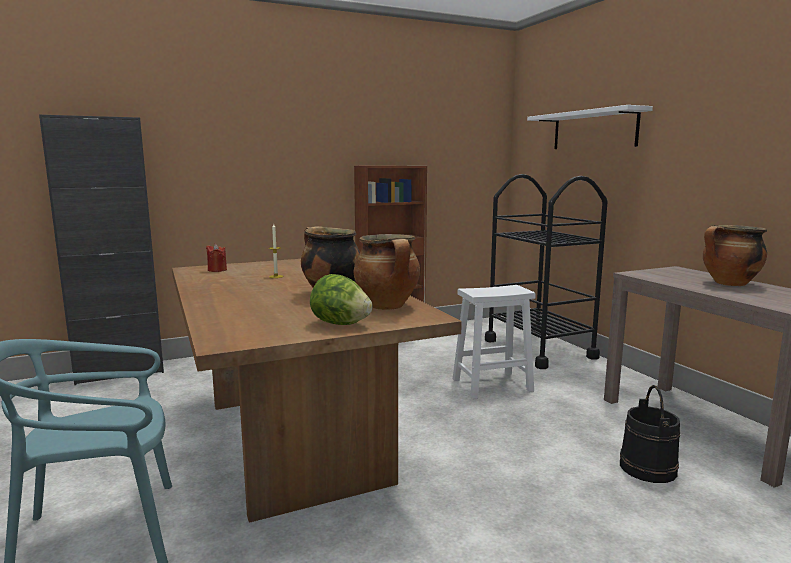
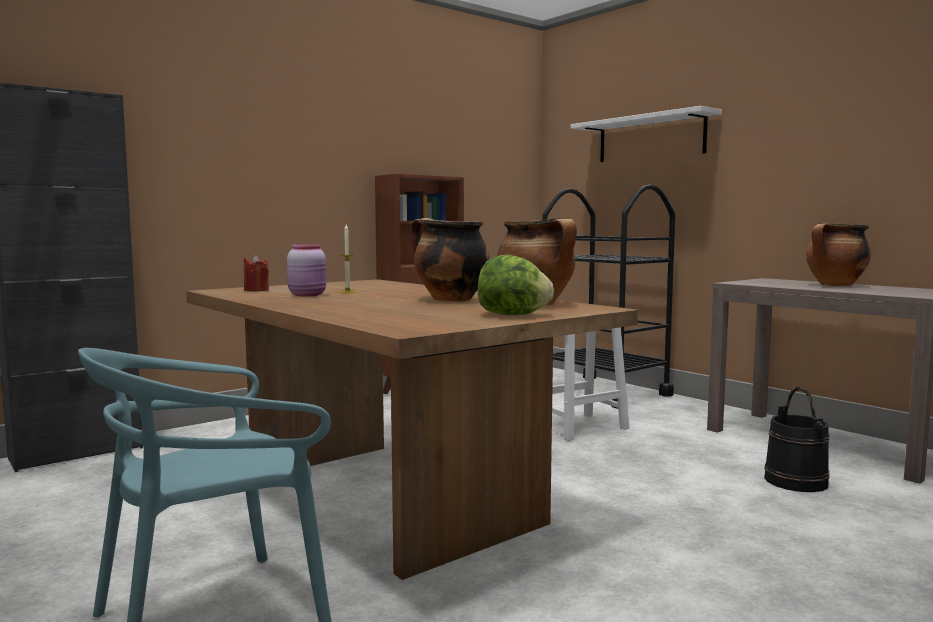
camera: 15 degrees left, 5 degrees down
(241, 280) = (308, 295): none -> pink jar

